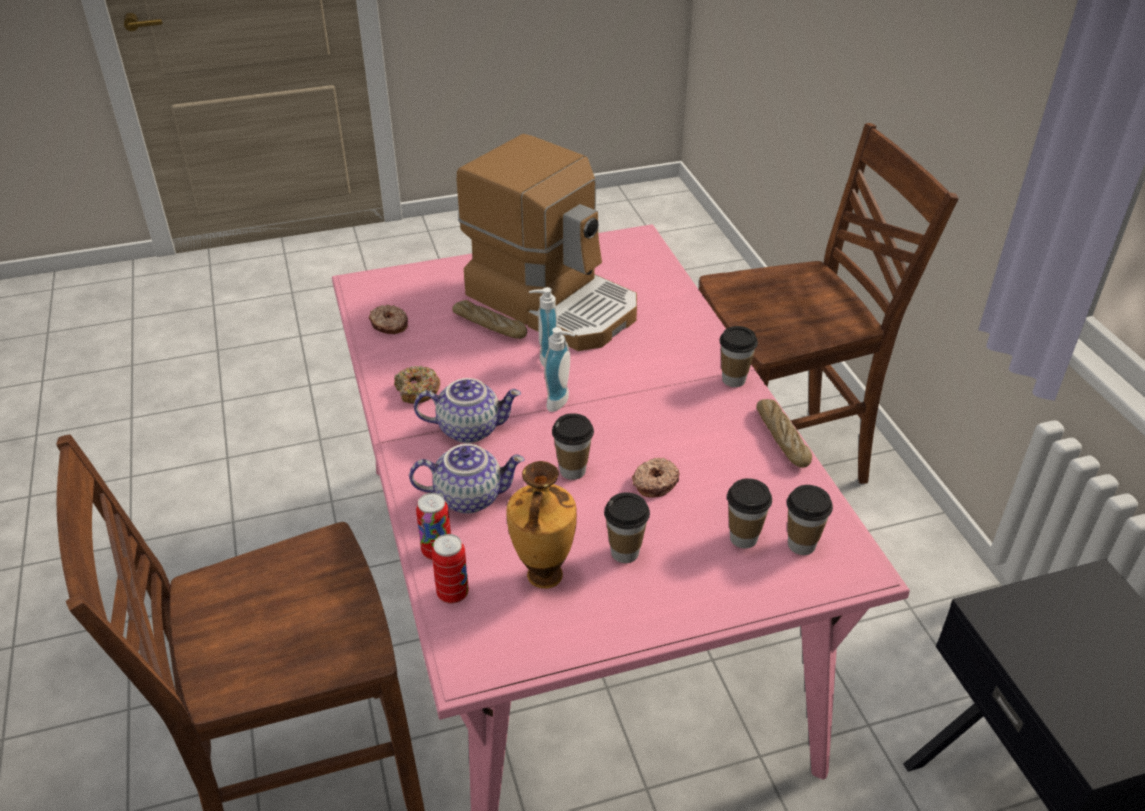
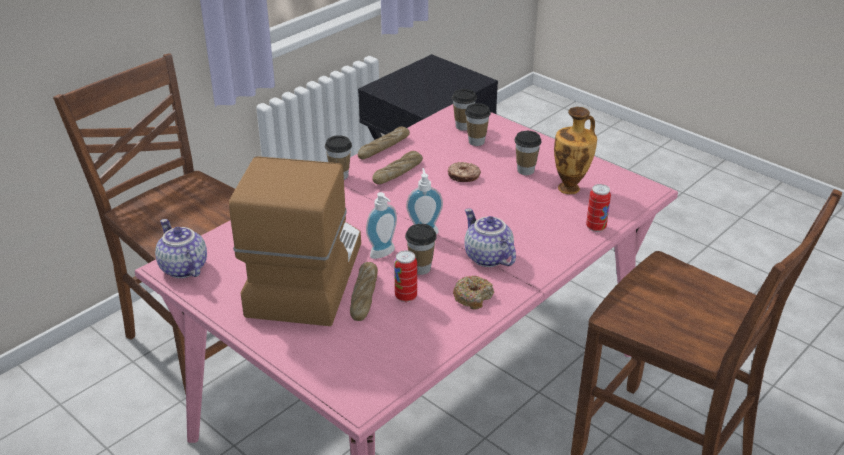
camera: 120 degrees left, 5 degrees down
(389, 325) = (408, 351): donut -> none
(453, 594) = (615, 211): can -> can (406, 296)
(469, 496) = (544, 233): teapot -> teapot (182, 268)
(572, 470) = (483, 205): cup -> cup (420, 268)
(706, 428) = (398, 173): none -> bread

